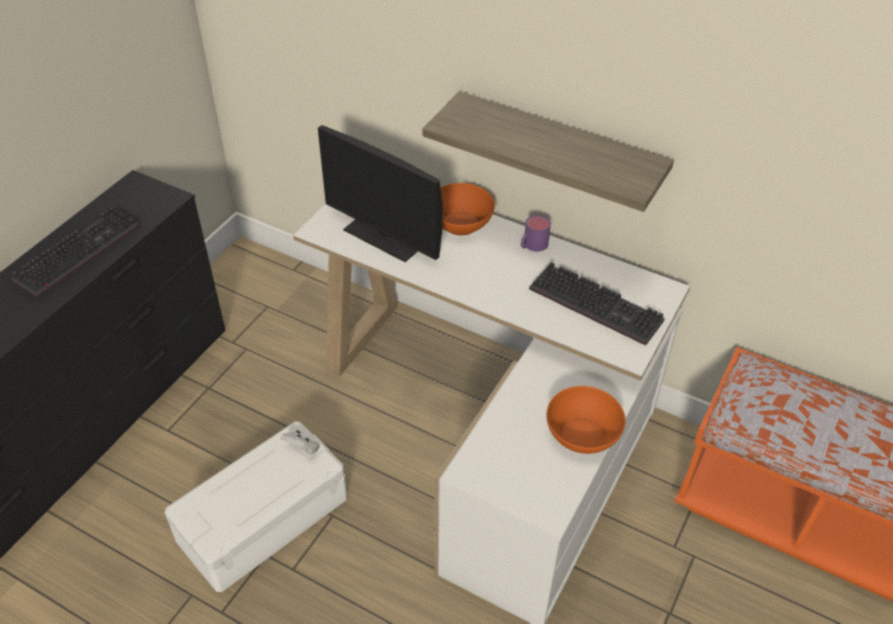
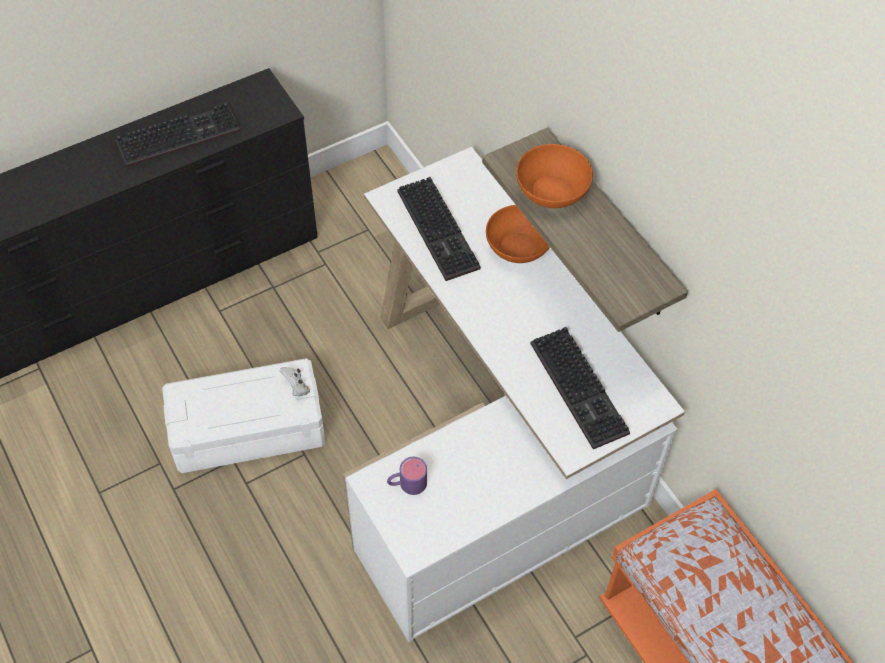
camera: 30 degrees right, 10 degrees up
(385, 236) = (441, 230): monitor -> keyboard
(532, 246) = (566, 301): purple mug -> purple mug (407, 484)
(582, 435) = (490, 500): orange bowl -> orange bowl (552, 192)

